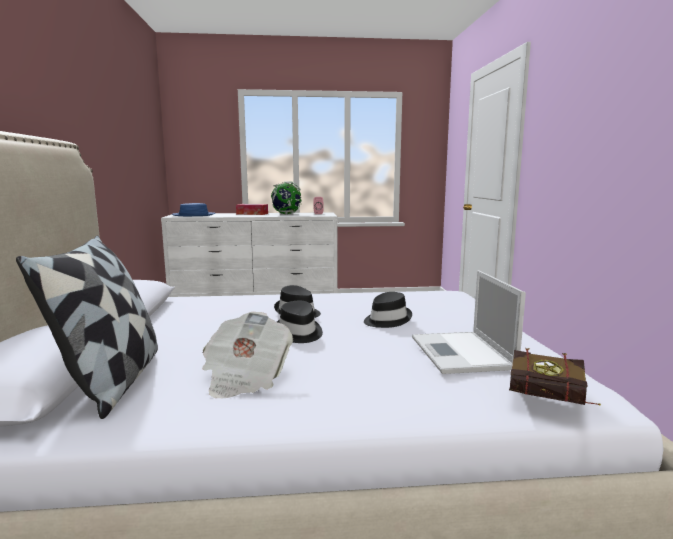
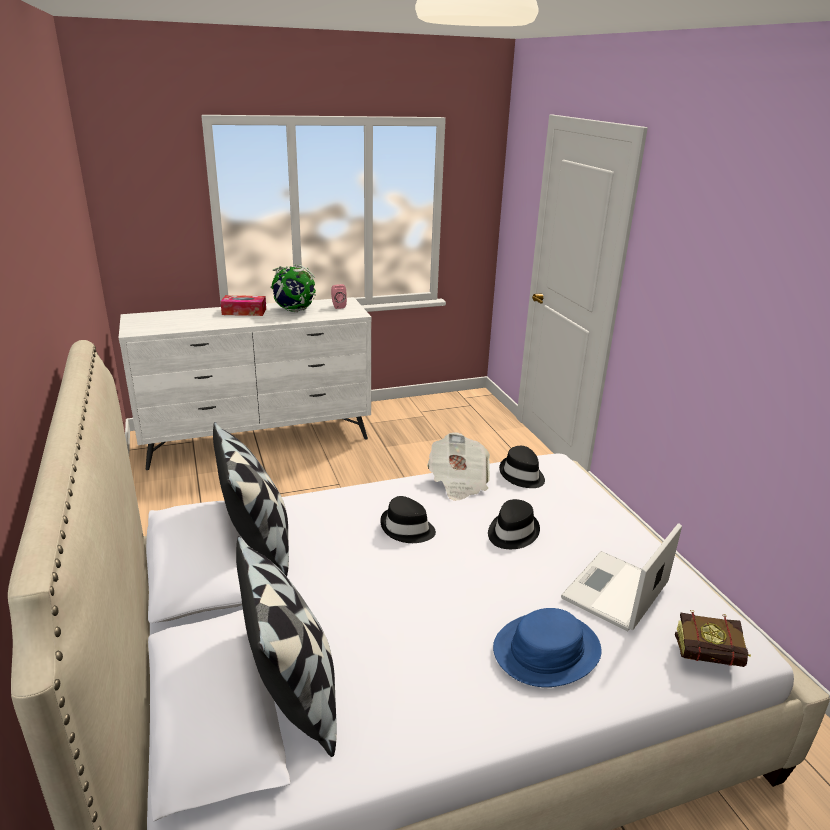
camera: 15 degrees left, 15 degrees up
(175, 311) = (258, 544): none -> pillow
(193, 215) = (161, 323): blue hat -> blue hat (547, 650)
(245, 377) = (426, 664): newspaper -> newspaper (458, 482)
(298, 333) = (433, 574): black hat -> black hat (522, 475)
(462, 353) = (614, 592): laptop -> laptop turned 60 degrees clockwise

